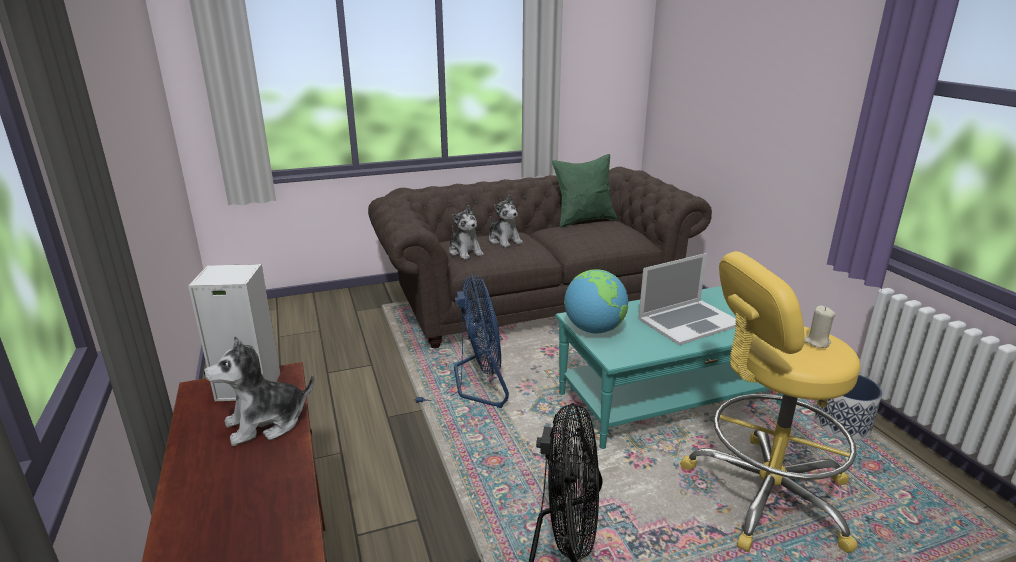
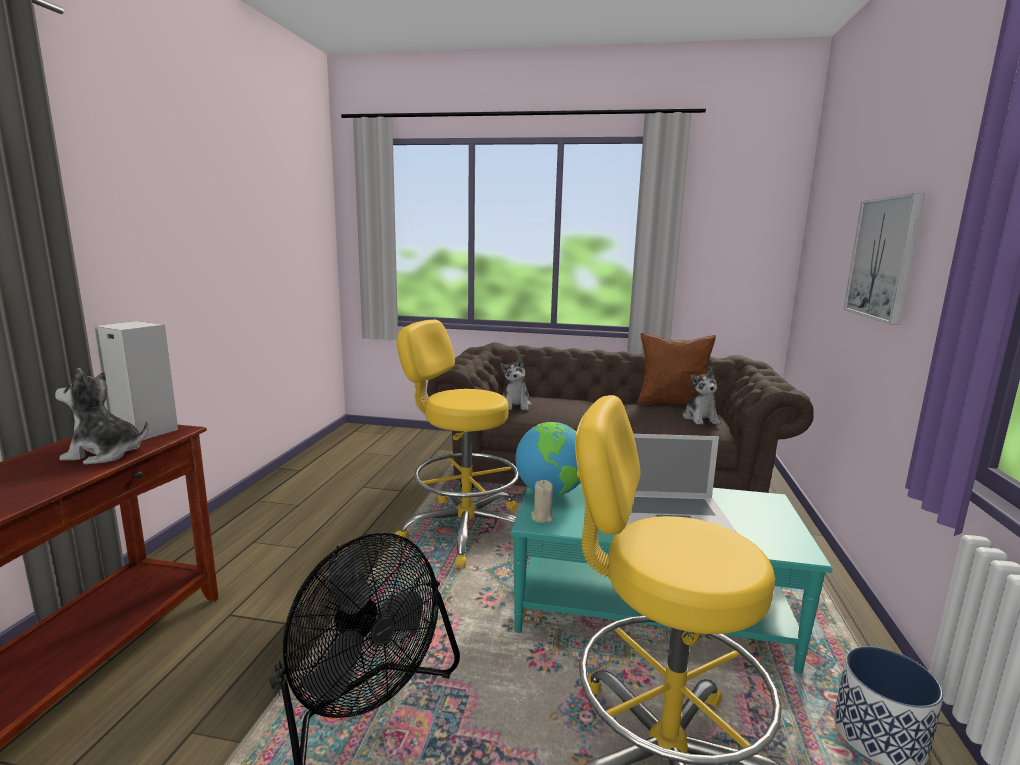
camera: 30 degrees right, 10 degrees down
(472, 383) = (464, 530): blue fan -> yellow stool
(504, 240) = (564, 403): plush toy -> plush toy (700, 418)
(583, 220) = (673, 403): green pillow -> brown pillow
(766, 89) = (883, 258): none -> picture
(817, 342) = (721, 551): beige candle -> beige candle (542, 517)

